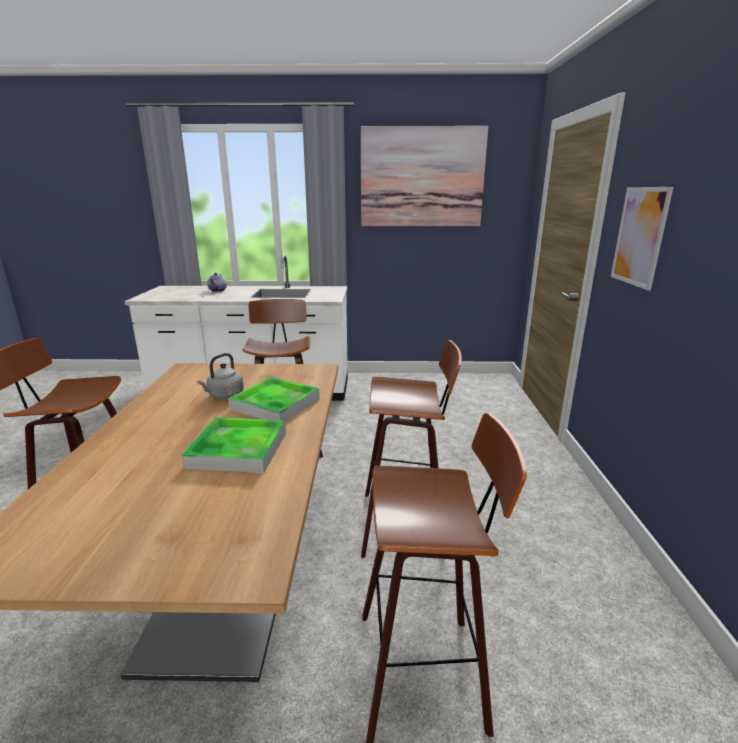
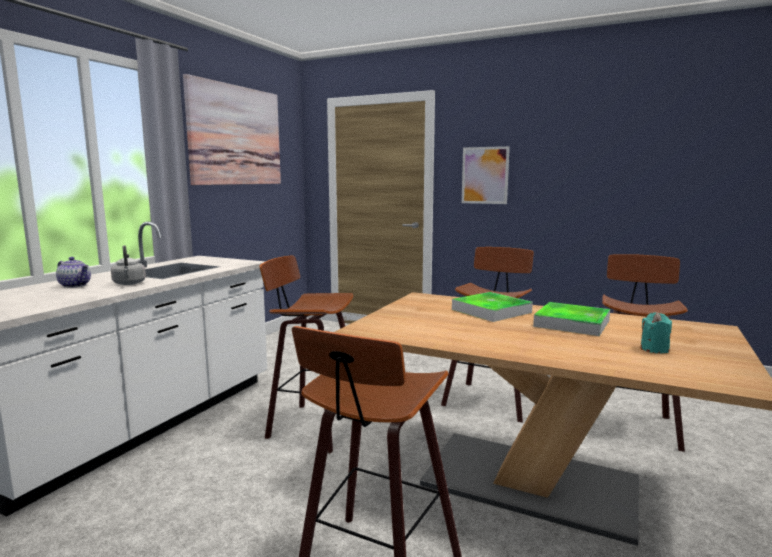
camera: 65 degrees left, 10 degrees down
(128, 505) = (654, 349): none -> turquoise candle
(224, 396) = (458, 321): grey kettle -> grey kettle (129, 284)

